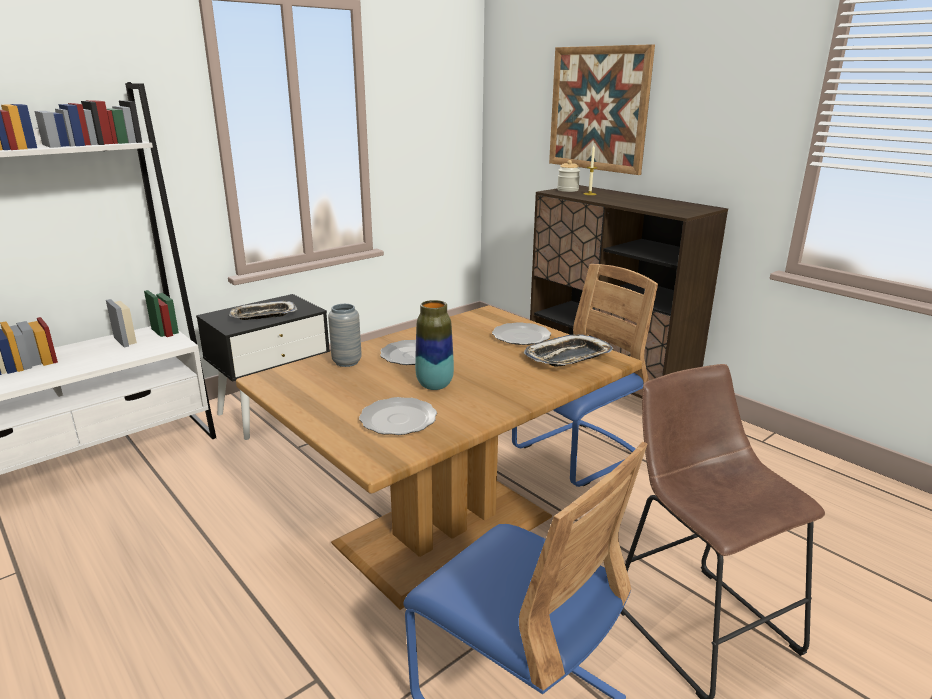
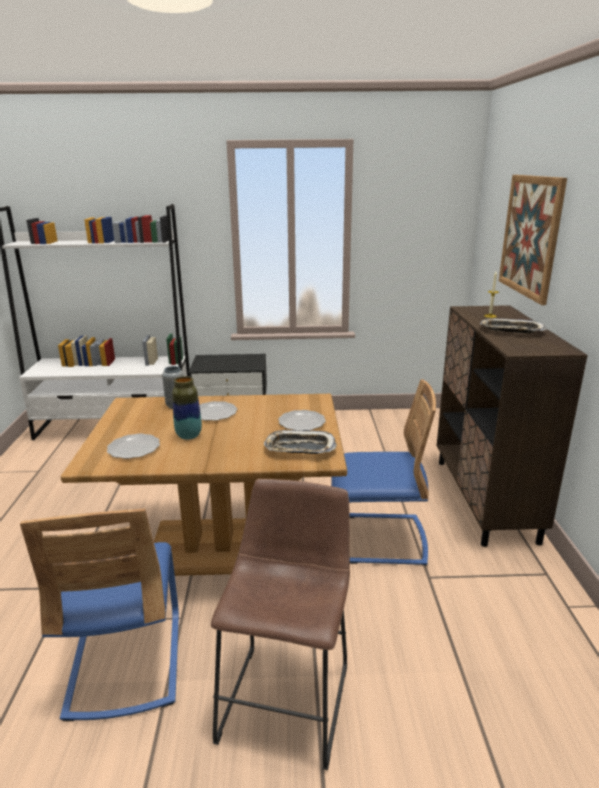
camera: 40 degrees right, 0 degrees up
(263, 315) = (226, 364): tray -> tray (511, 330)
(567, 190) = (481, 309): jar -> none

